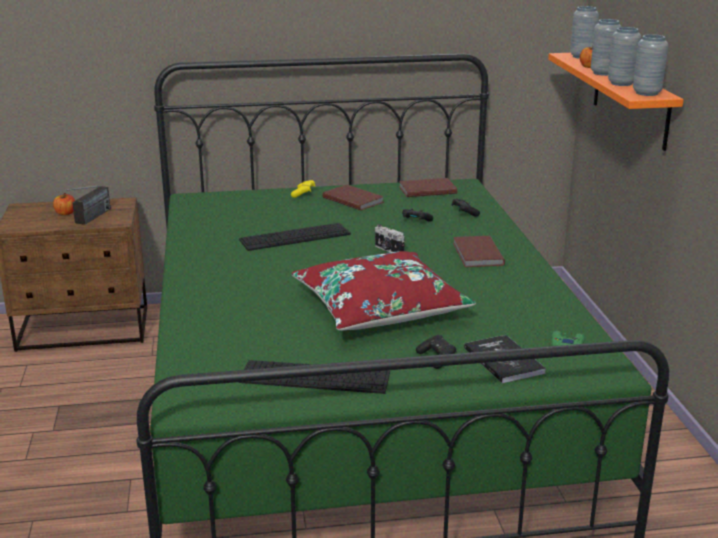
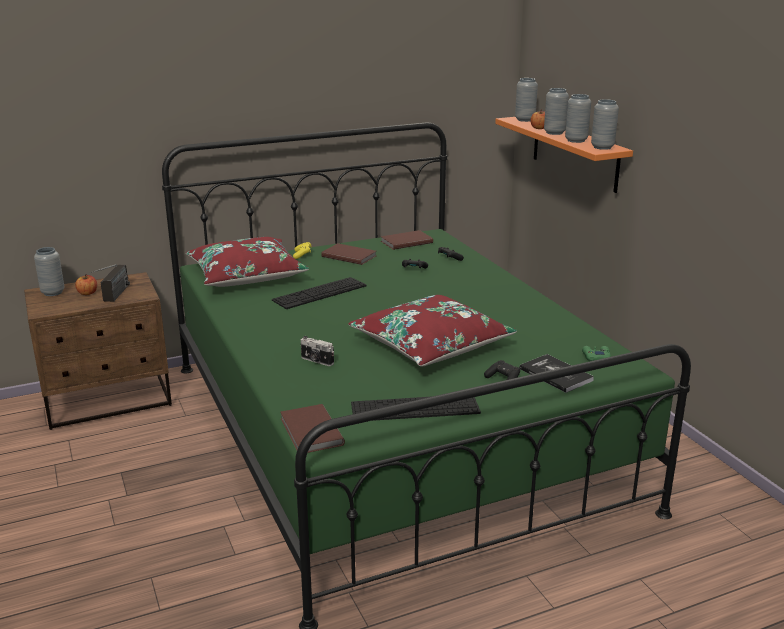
camera: 15 degrees left, 0 degrees up
(33, 209) = (53, 293): none -> grey vase
(230, 210) = (246, 275): none -> red pillow
(388, 250) = (406, 296): camera -> camera (316, 361)
(476, 254) = (481, 292): brown book -> brown book (310, 432)

